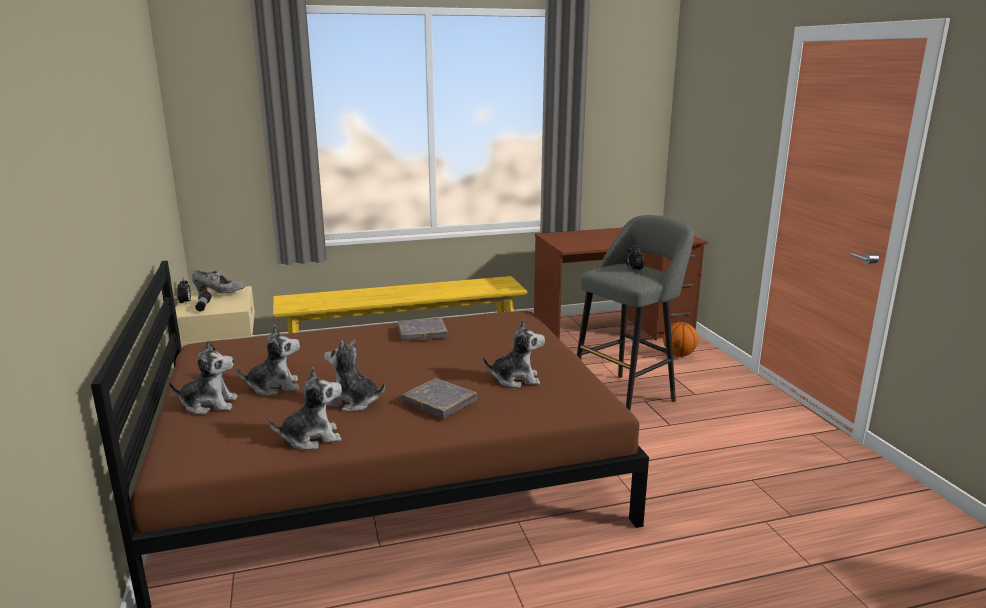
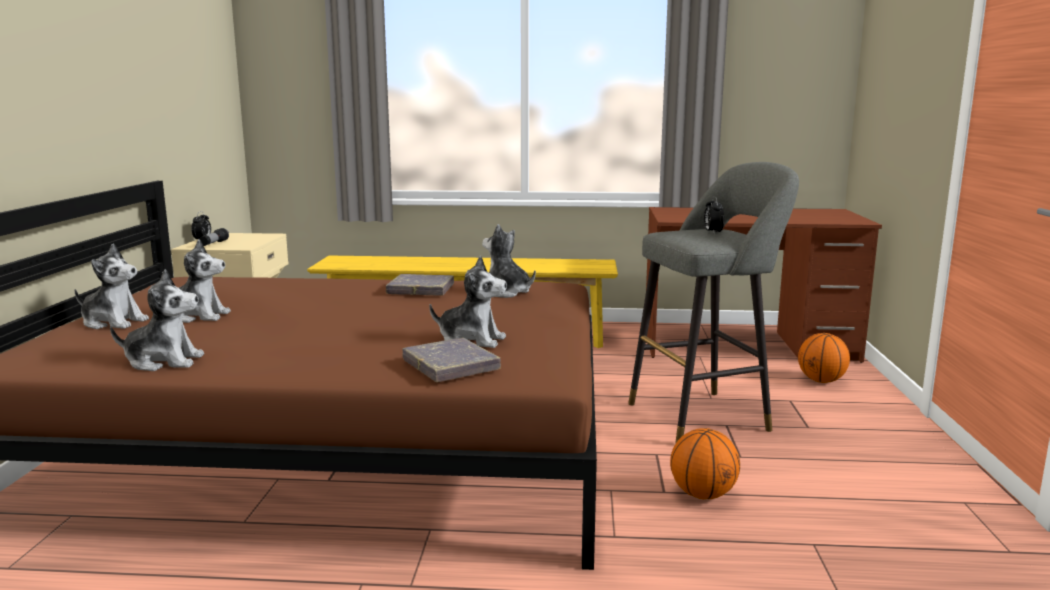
camera: 20 degrees right, 5 degrees down
(219, 294) = (245, 236): grey shoe -> none
(354, 402) = (256, 338): plush toy -> plush toy (506, 293)
(439, 402) = (348, 349): grey book -> grey book (450, 366)
(668, 458) = (703, 495): none -> basketball

